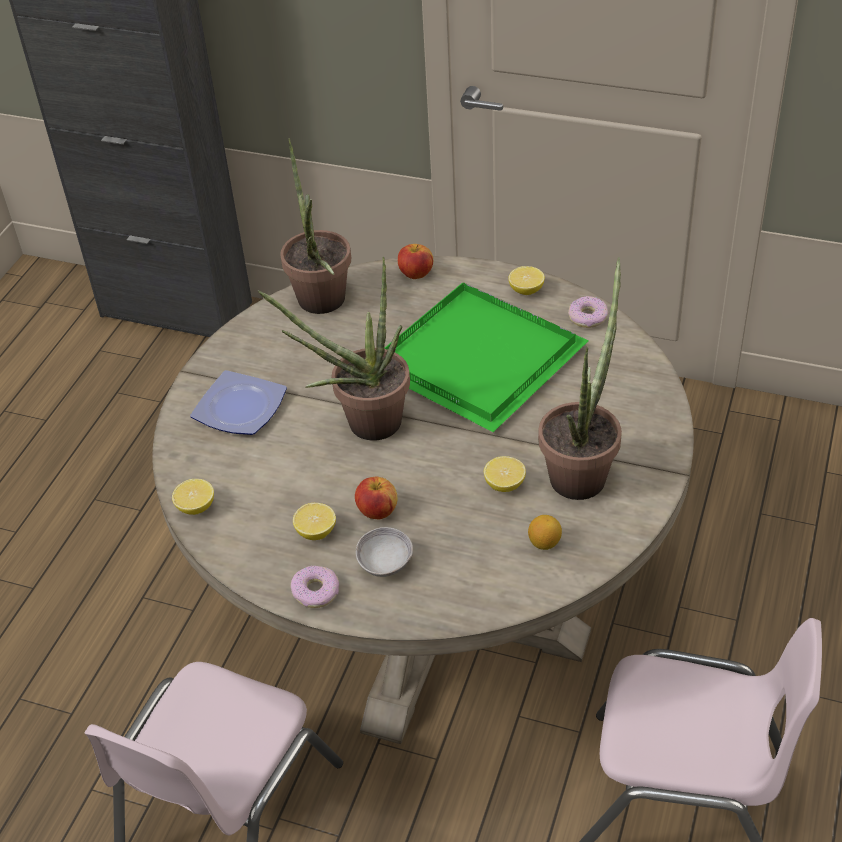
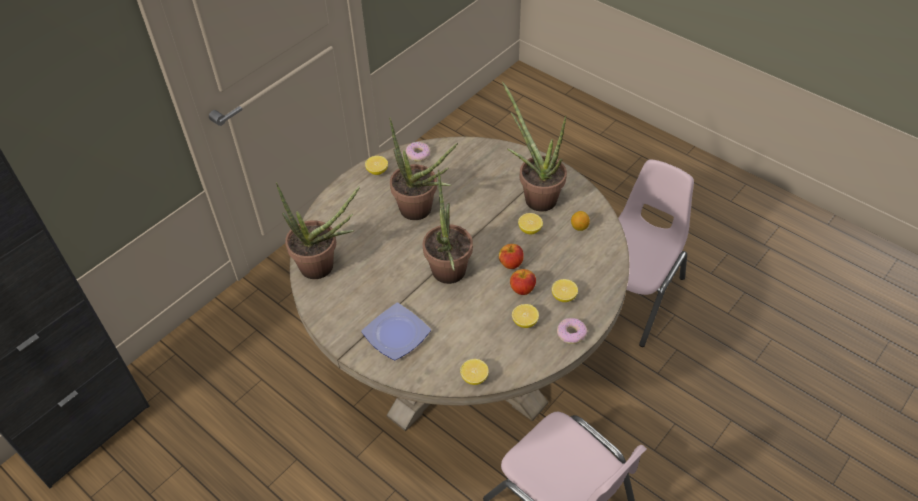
camera: 70 degrees left, 5 degrees up
(385, 563) = (563, 297): grey bowl -> lemon
(416, 274) = (326, 214): apple -> apple (511, 264)
(472, 359) = (421, 212): green tray -> potted plant

